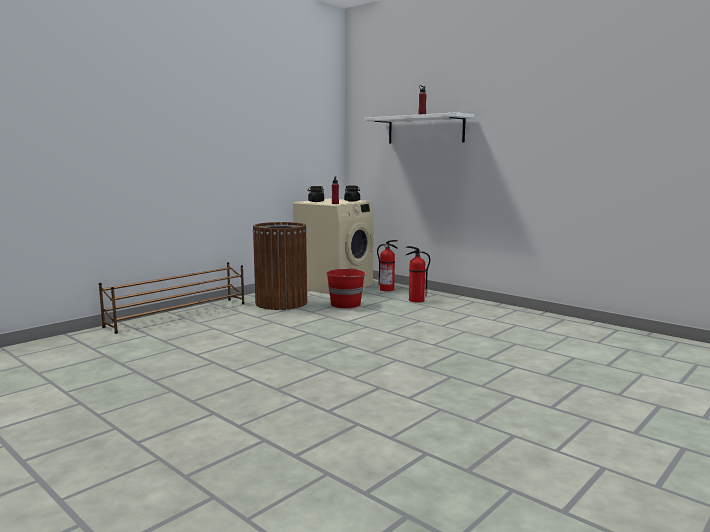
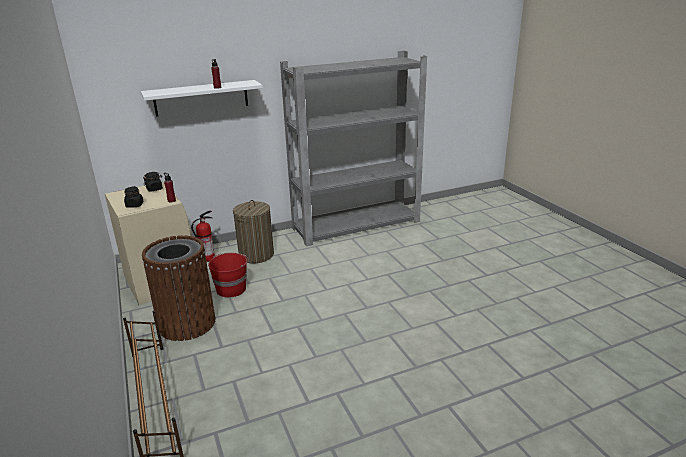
camera: 65 degrees left, 15 degrees up
(416, 300) = (256, 255): fire extinguisher -> laundry basket
(554, 322) = (356, 225): none -> grey bookcase

